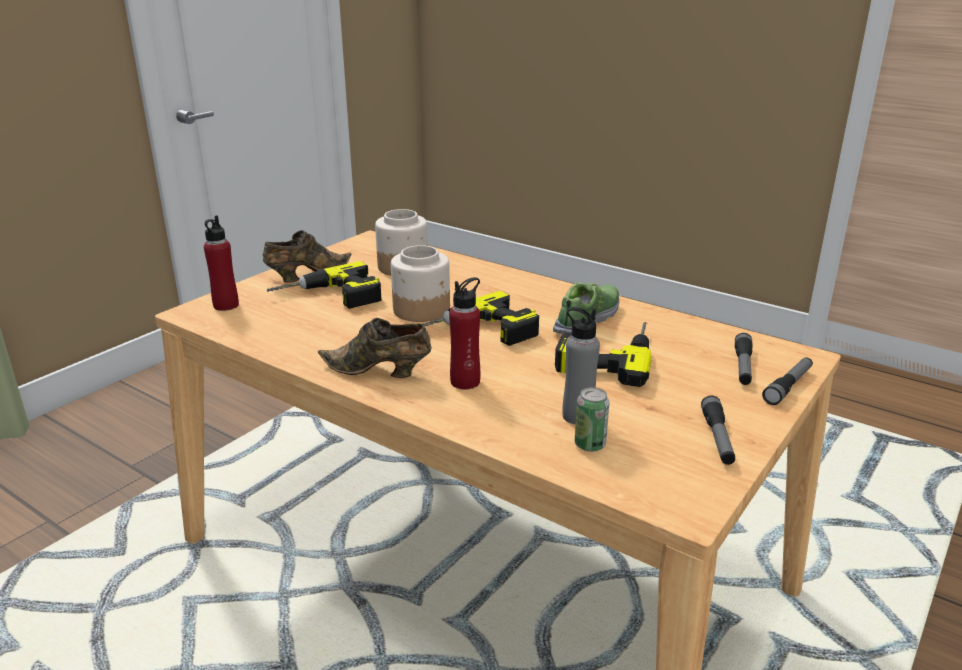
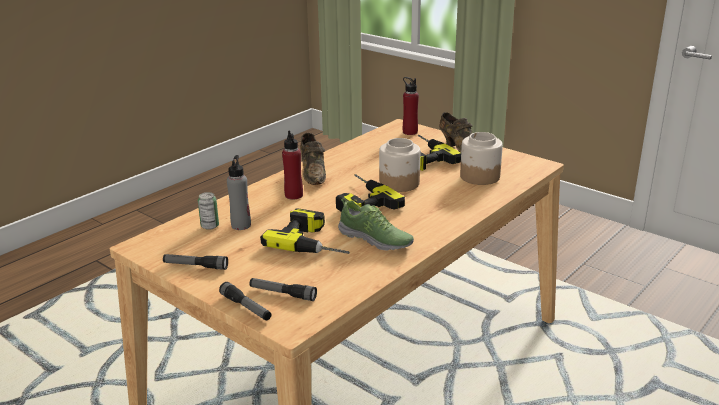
camera: 95 degrees right, 0 degrees up
(379, 372) = (313, 173): brown shoe -> brown shoe turned 150 degrees clockwise

